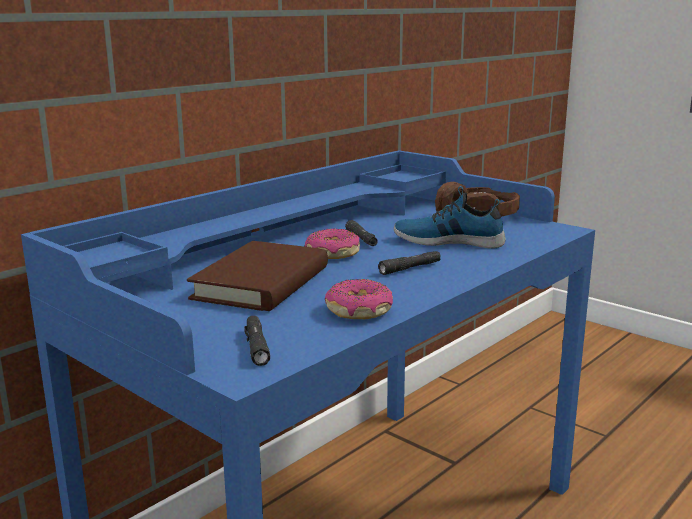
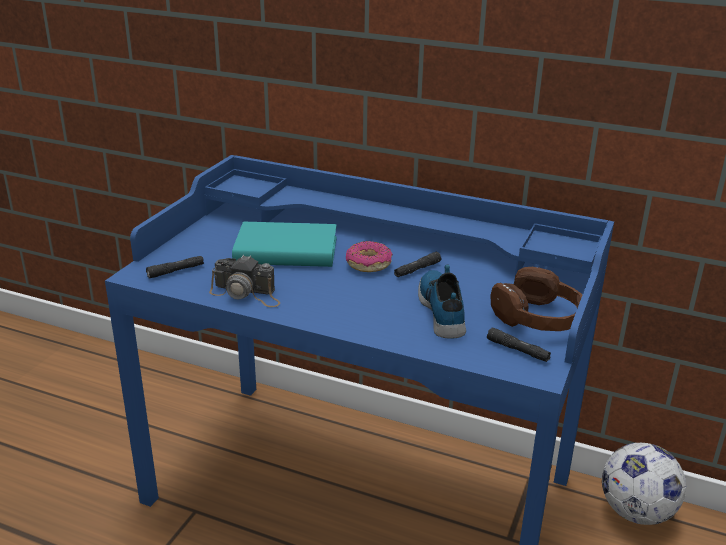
camera: 70 degrees right, 10 degrees up
(262, 283) = (286, 251): brown book -> turquoise book
(359, 311) = (247, 294): donut -> camera
(410, 268) = (352, 301): black flashlight -> black flashlight (518, 350)
(447, 395) = (635, 512): none -> football

